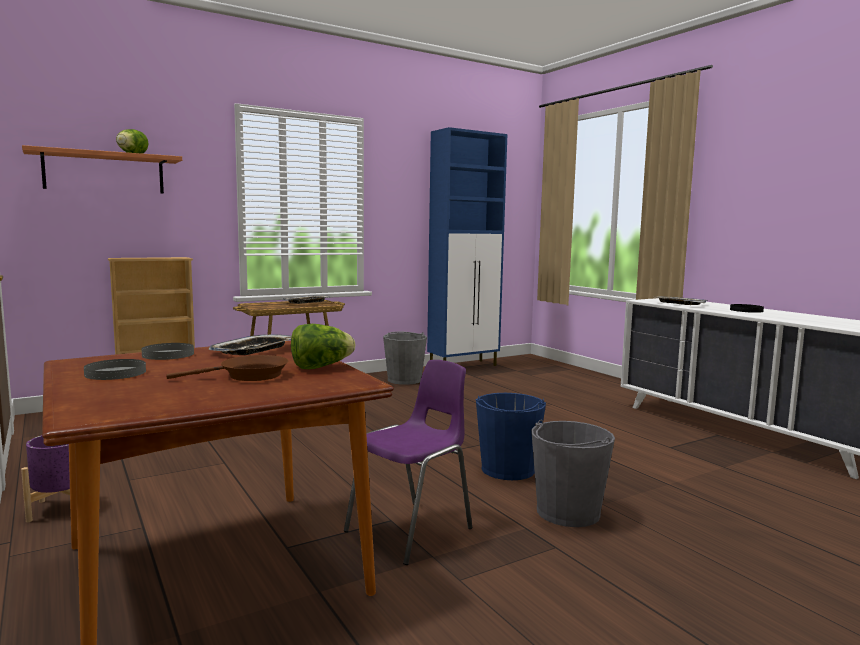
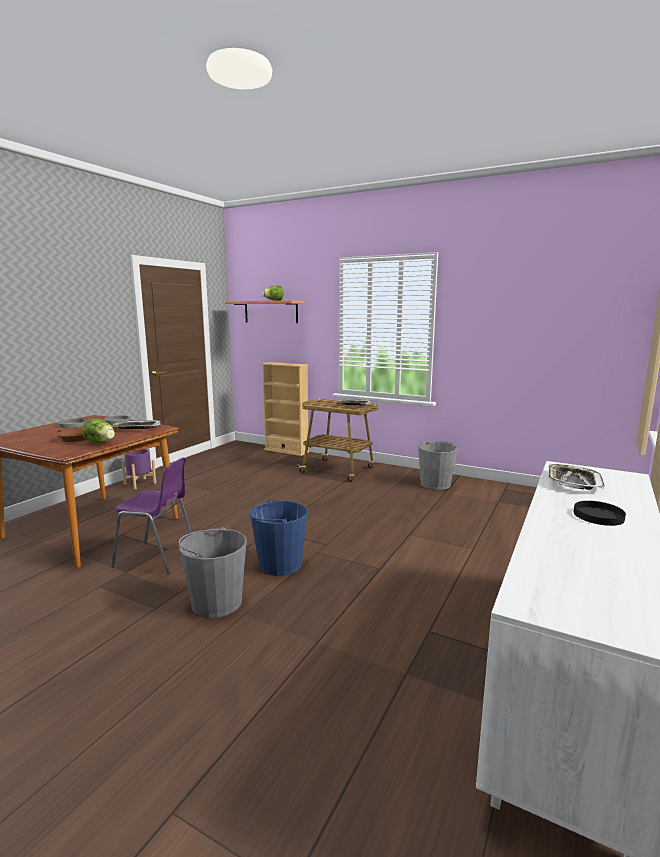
camera: 60 degrees right, 5 degrees up
(464, 366) = (521, 491): blue cabinet -> none

